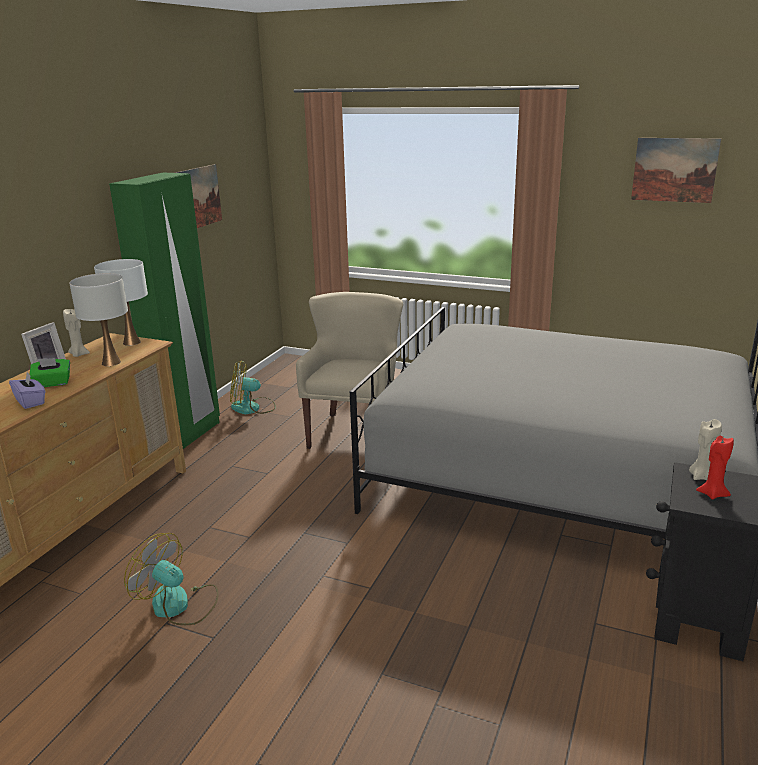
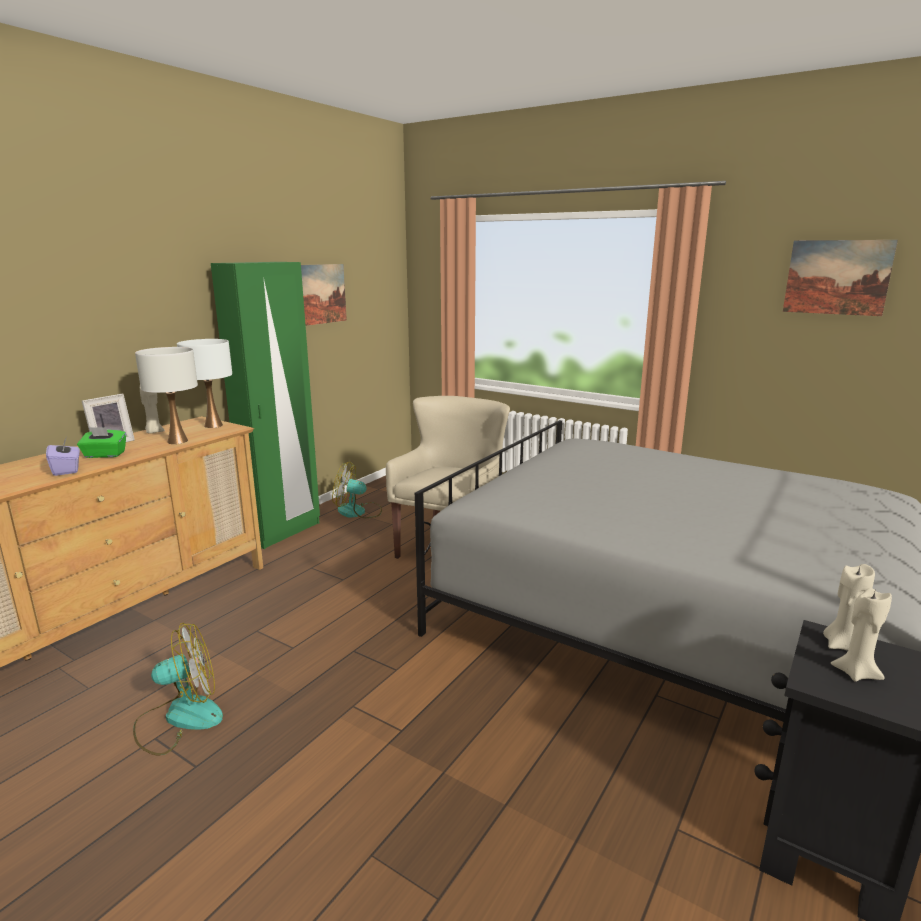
camera: 10 degrees right, 5 degrees down
(179, 605) = (179, 718): fan -> fan turned 120 degrees clockwise
(712, 494) = (855, 673): red candle -> beige candle

